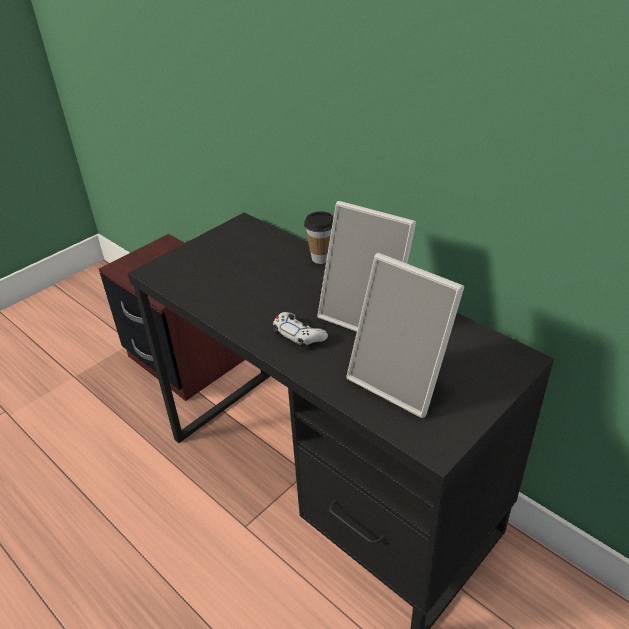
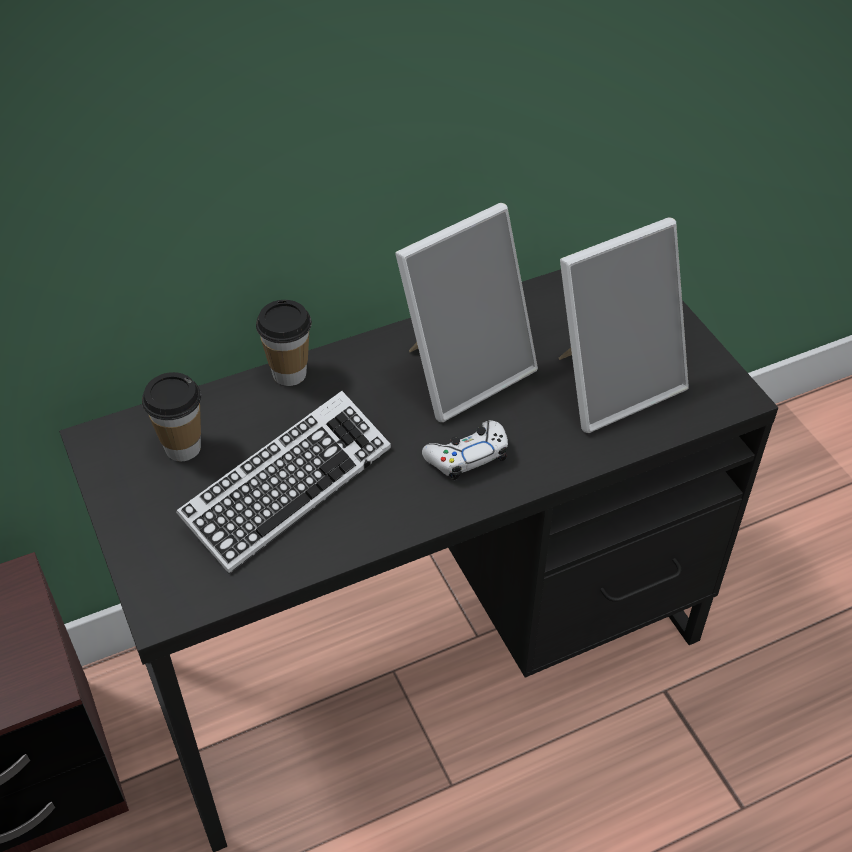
camera: 70 degrees left, 10 degrees up
(242, 282) = (287, 487): none -> keyboard
(251, 245) = (183, 448): none -> cup

